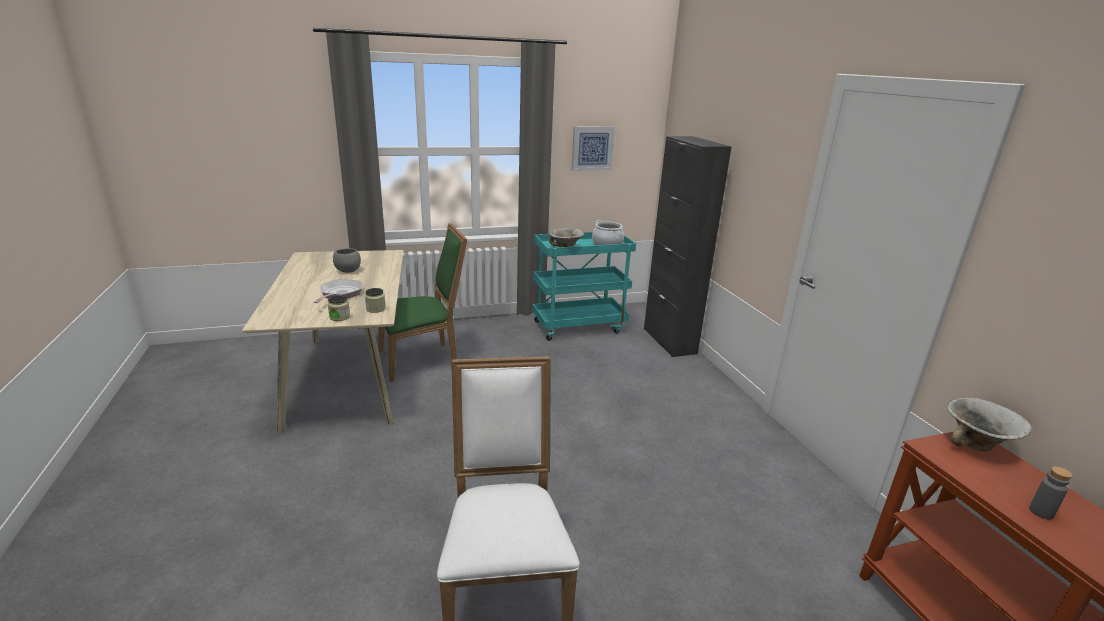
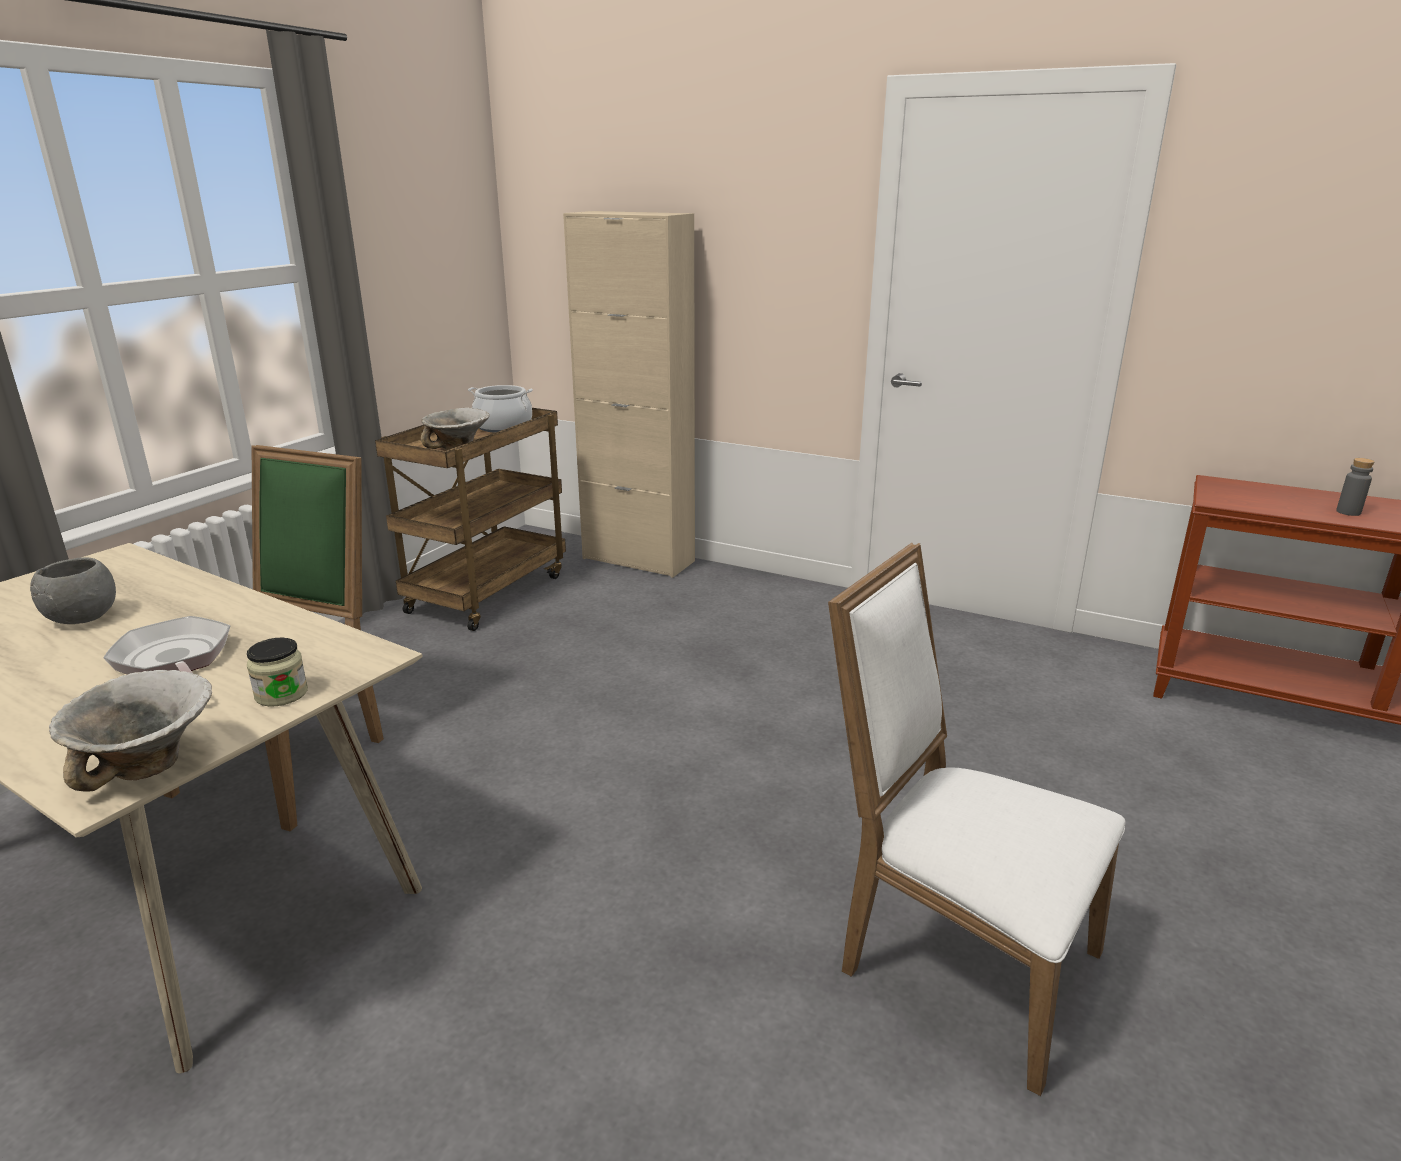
camera: 45 degrees left, 0 degrees up
(376, 309) = (327, 649): jar -> none
(579, 326) = (487, 592): turquoise cart -> brown cart
(592, 148) = (409, 256): picture -> none
(669, 341) = (638, 560): black cabinet -> beige cabinet
(976, 445) = (1228, 485): bowl -> bowl (149, 768)

